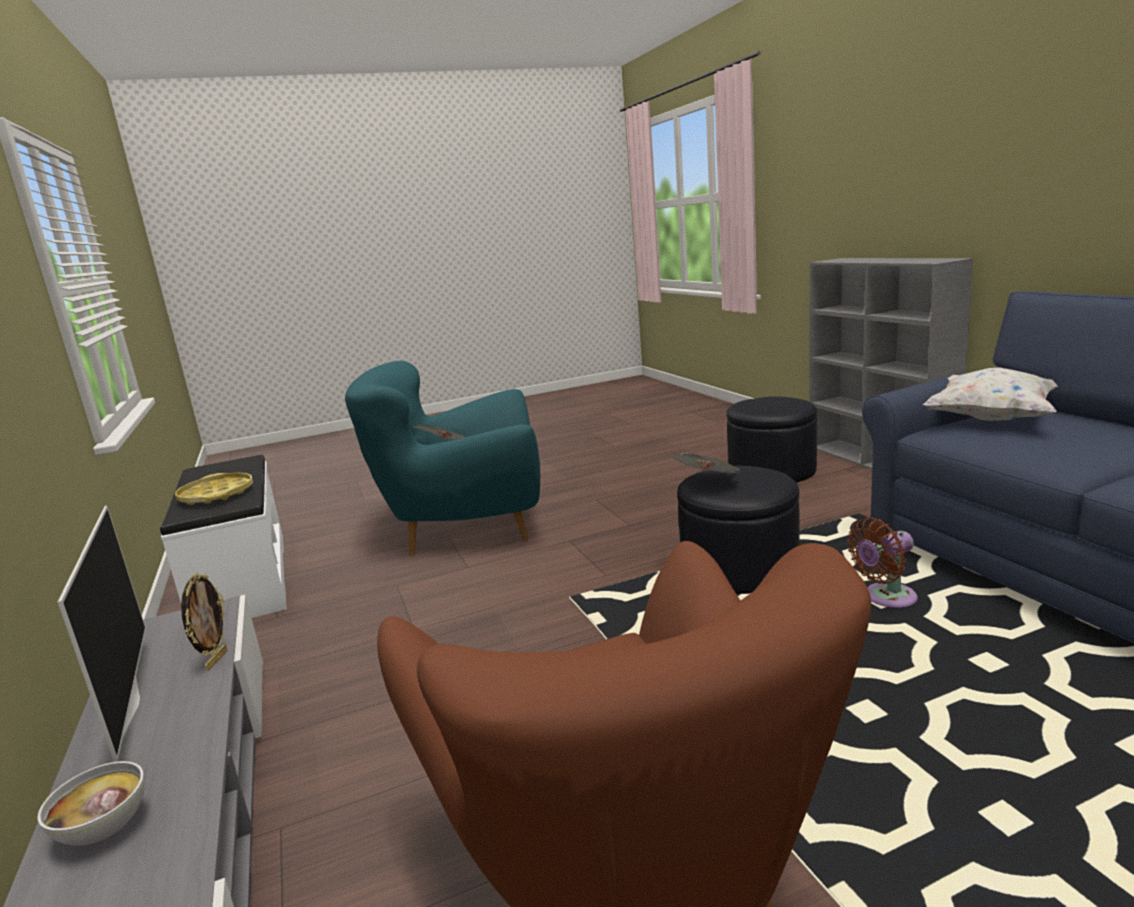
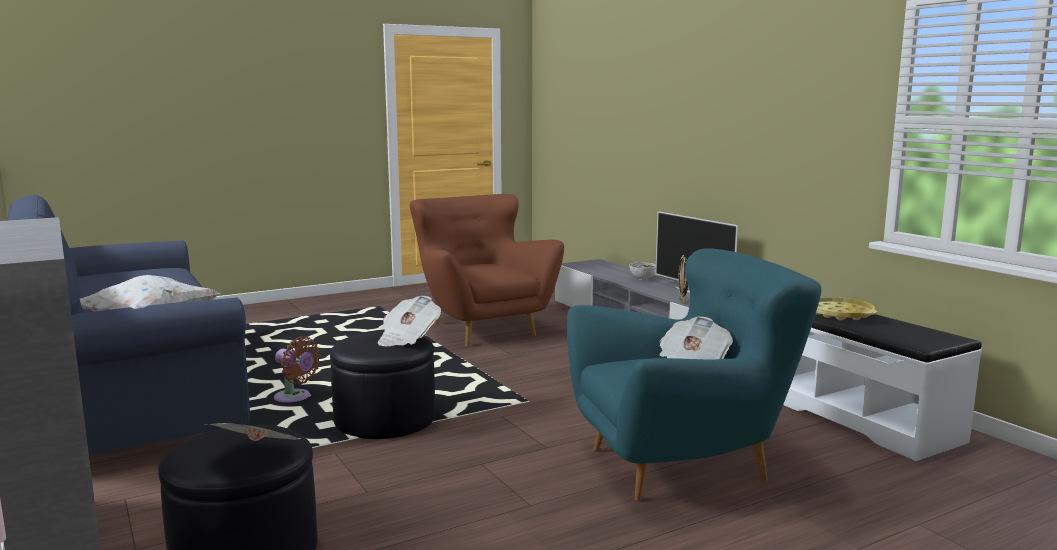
camera: 170 degrees right, 5 degrees down
(749, 401) = (260, 456): none -> newspaper
(885, 598) = (295, 398): brown fan -> brown fan turned 60 degrees clockwise

